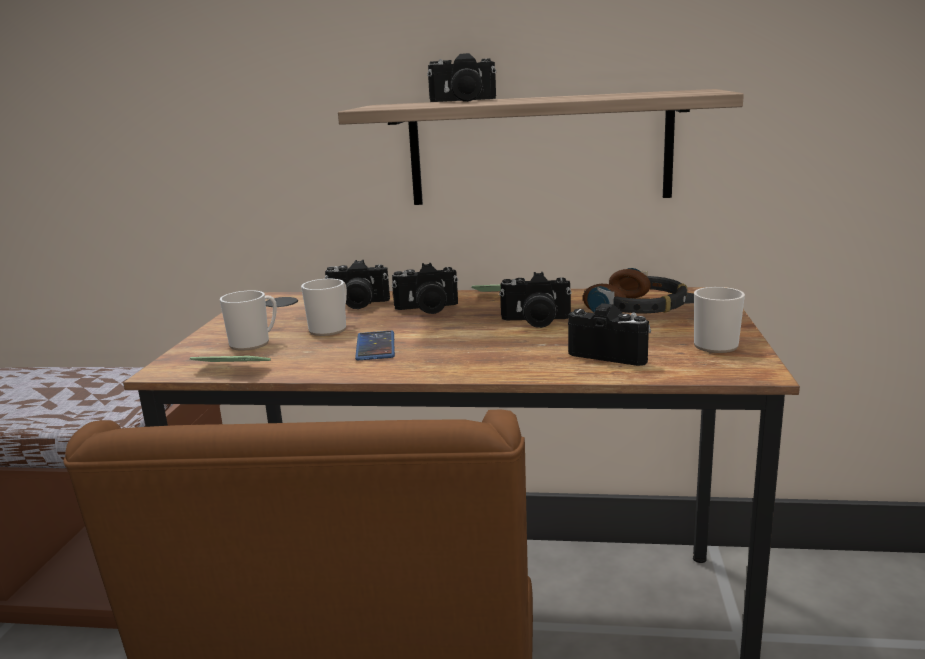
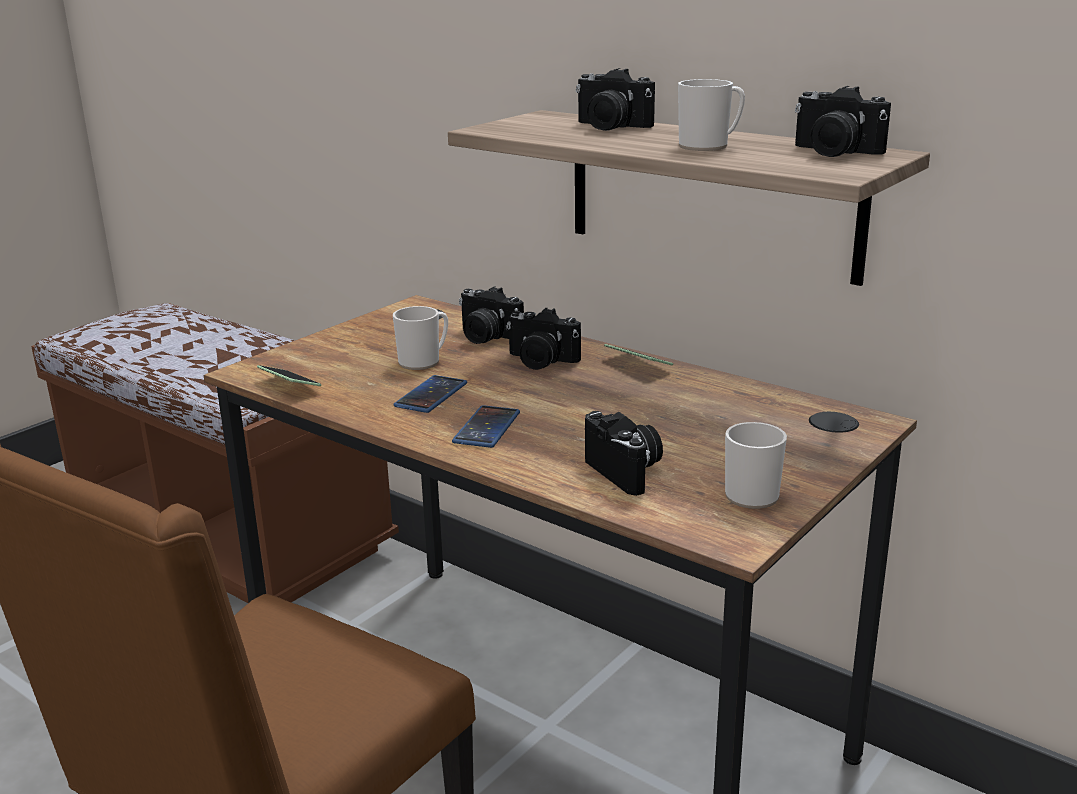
camera: 30 degrees right, 5 degrees up
(254, 343) = (341, 361): mug -> mug (709, 146)
(459, 355) = (486, 428): none -> phone
(535, 321) = (618, 408): camera -> camera (833, 152)
(639, 308) = (753, 421): headphones -> none

